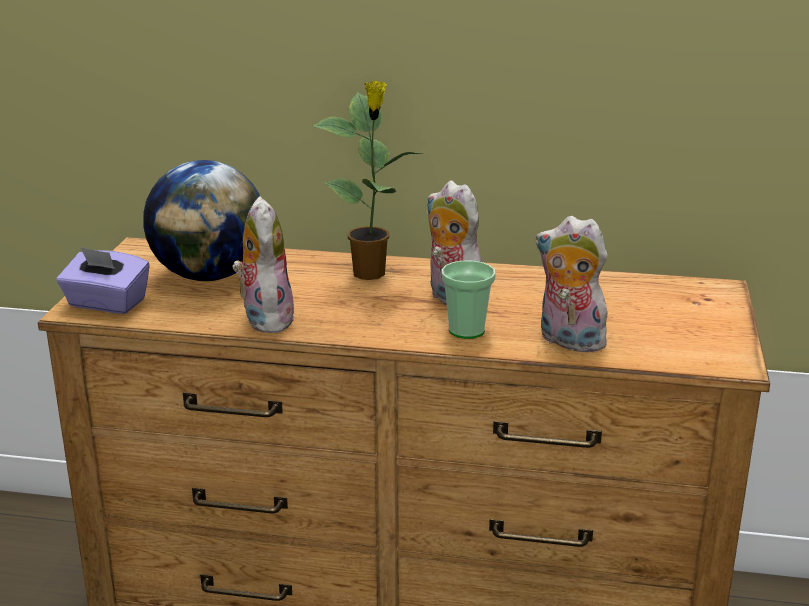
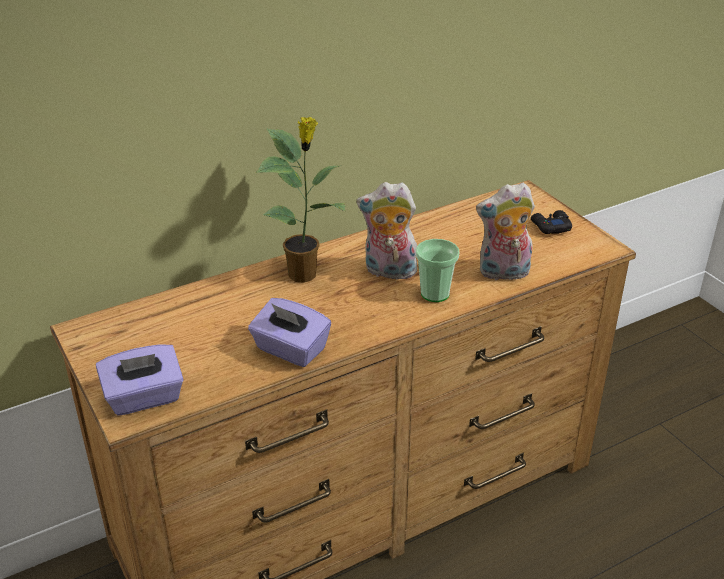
camera: 40 degrees left, 10 degrees up
(209, 275) = (187, 331): globe -> none
(265, 318) = (290, 350): plush toy -> purple tissue box
(697, 325) = (550, 226): none -> black game controller

